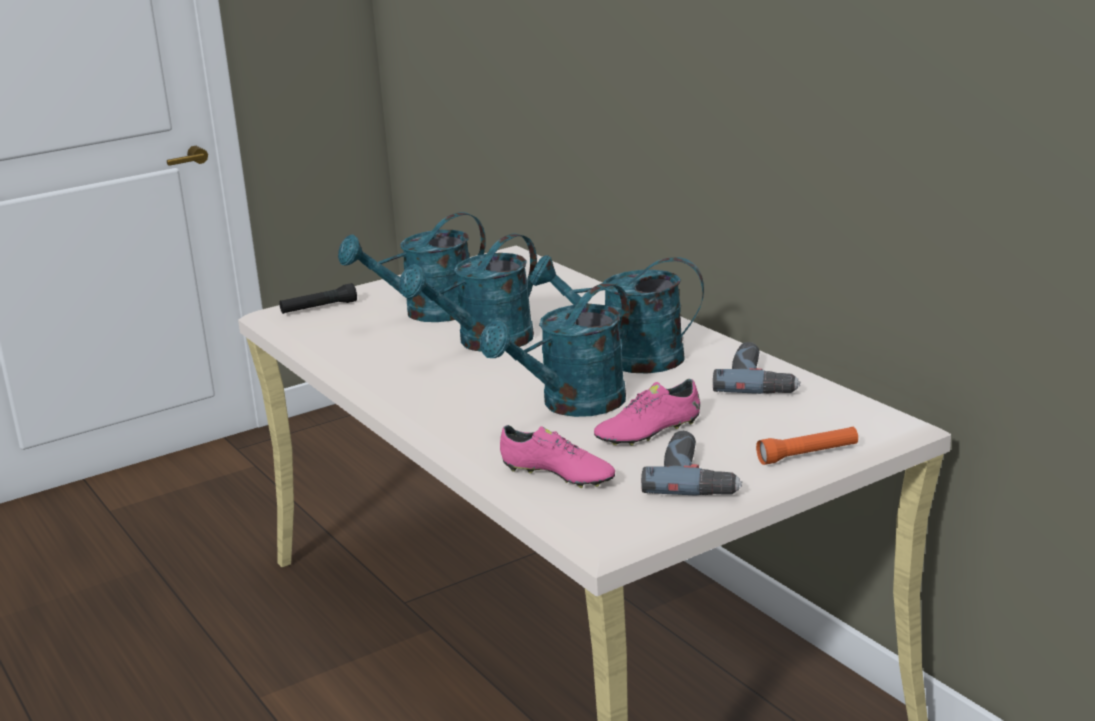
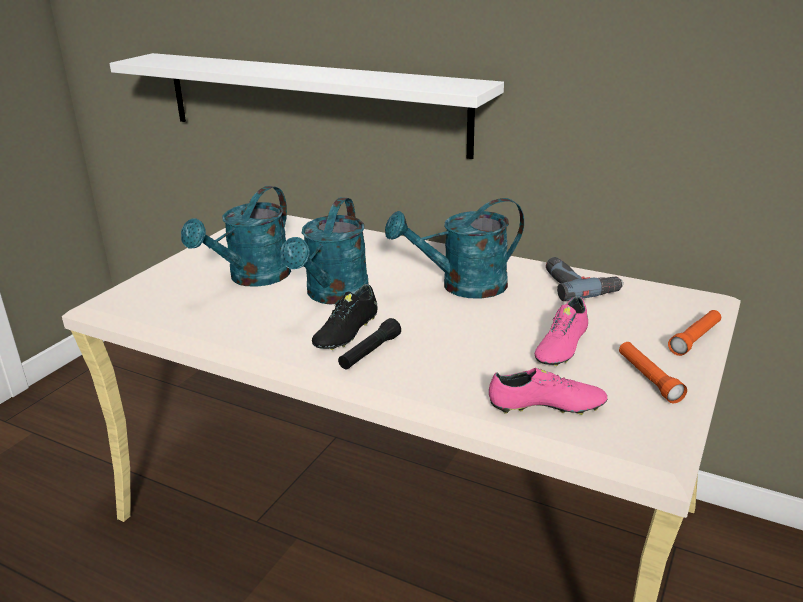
camera: 30 degrees left, 5 degrees up
(319, 308) = (143, 291): black flashlight -> black flashlight (370, 352)
(456, 378) = (346, 333): none -> black shoe
(569, 122) = (311, 102): none -> white shelf
(572, 405) = (473, 337): turquoise watering can -> none
(696, 476) = (648, 379): power drill -> orange flashlight

